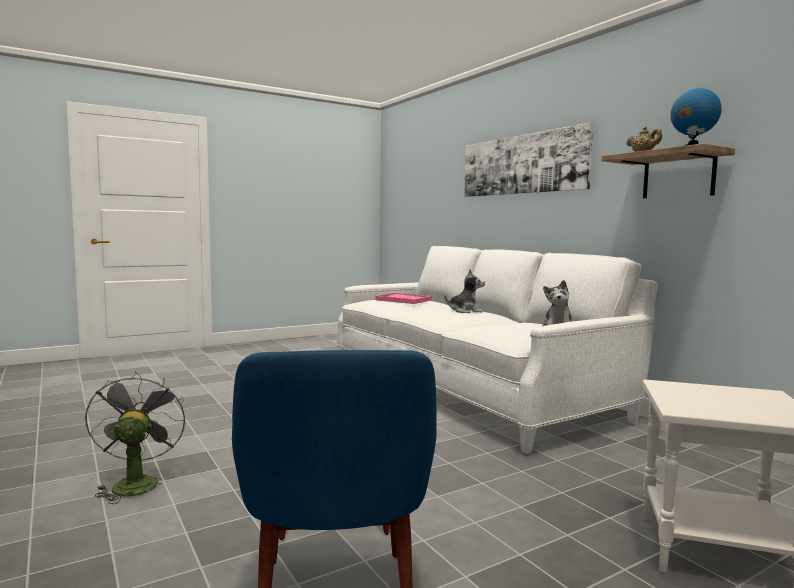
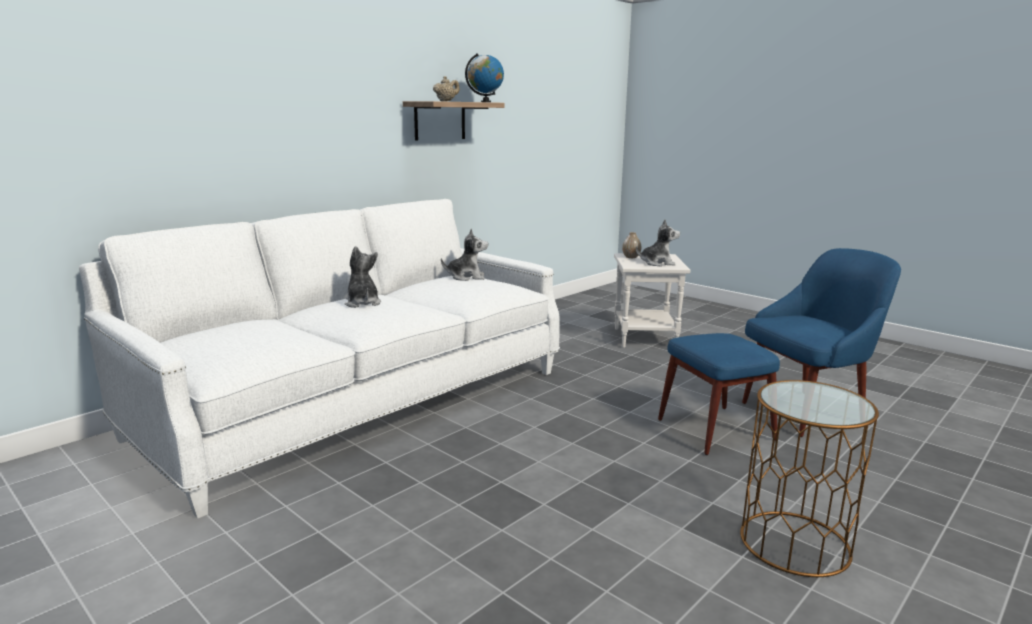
camera: 105 degrees left, 10 degrees up
(135, 483) = (795, 543): grey fan -> brown side table
(403, 300) = (252, 334): pink tray -> none
(521, 165) = (253, 88): picture -> none
(700, 401) = (657, 263): none -> plush toy
(745, 393) = (631, 257): none -> vase

